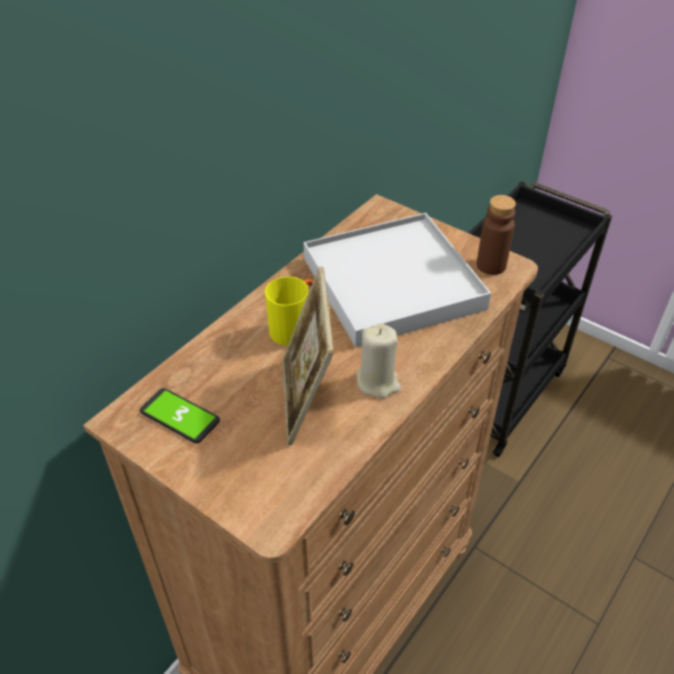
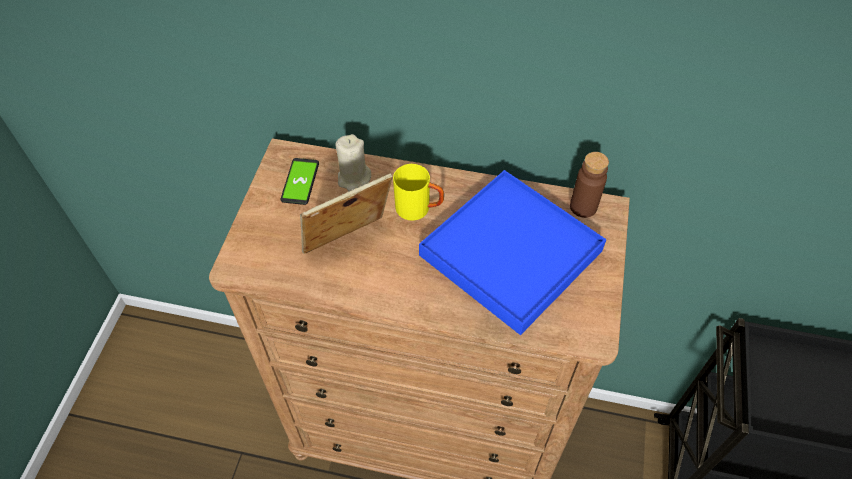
camera: 65 degrees right, 10 degrees up
(378, 382) = (389, 283): beige candle -> beige candle (353, 178)
(392, 284) = (510, 253): white tray -> blue tray
(491, 265) = (585, 320): brown bottle -> brown bottle (583, 207)

